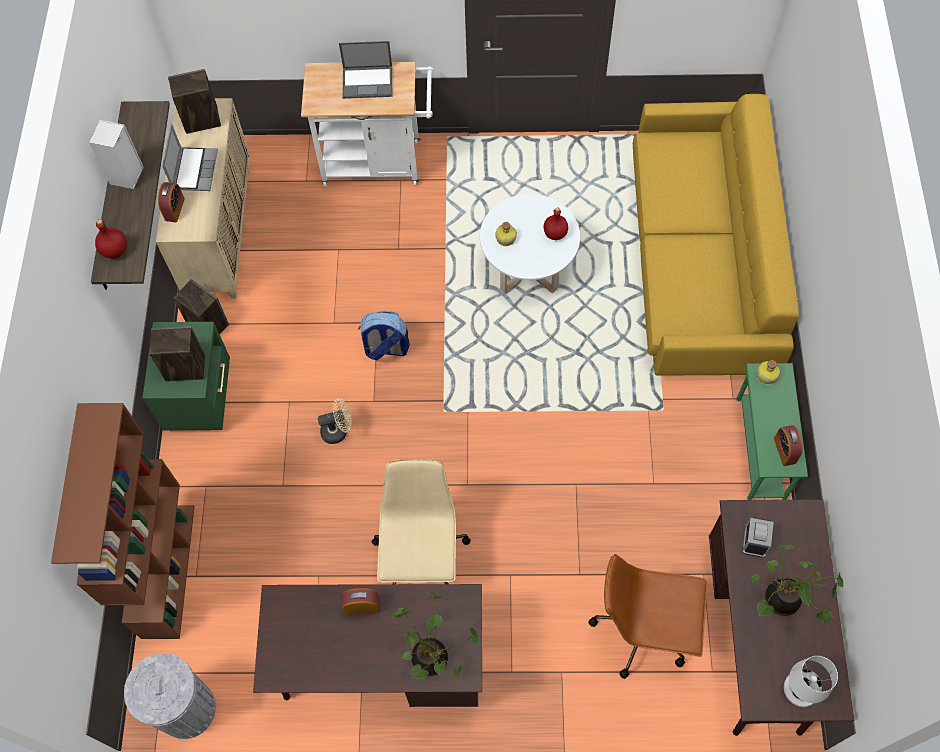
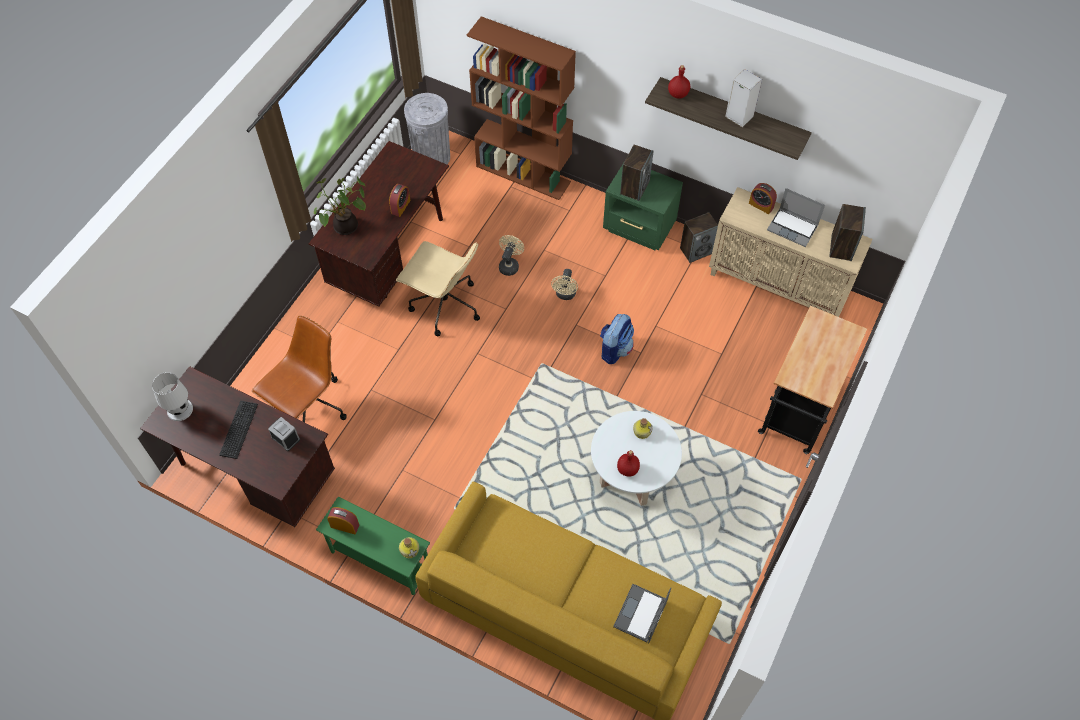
camera: 115 degrees right, 5 degrees down
(324, 513) = (510, 265): none -> beige fan
(368, 82) = (824, 364): laptop -> laptop (640, 614)
(378, 162) = (796, 415): white cart -> black cart
(780, 601) = (237, 430): potted plant -> keyboard

